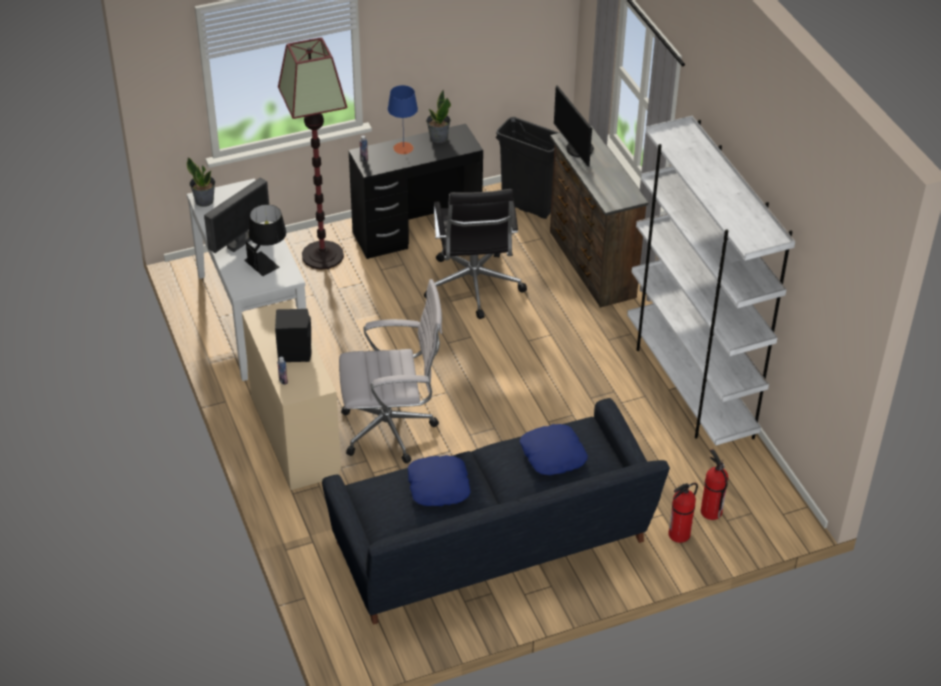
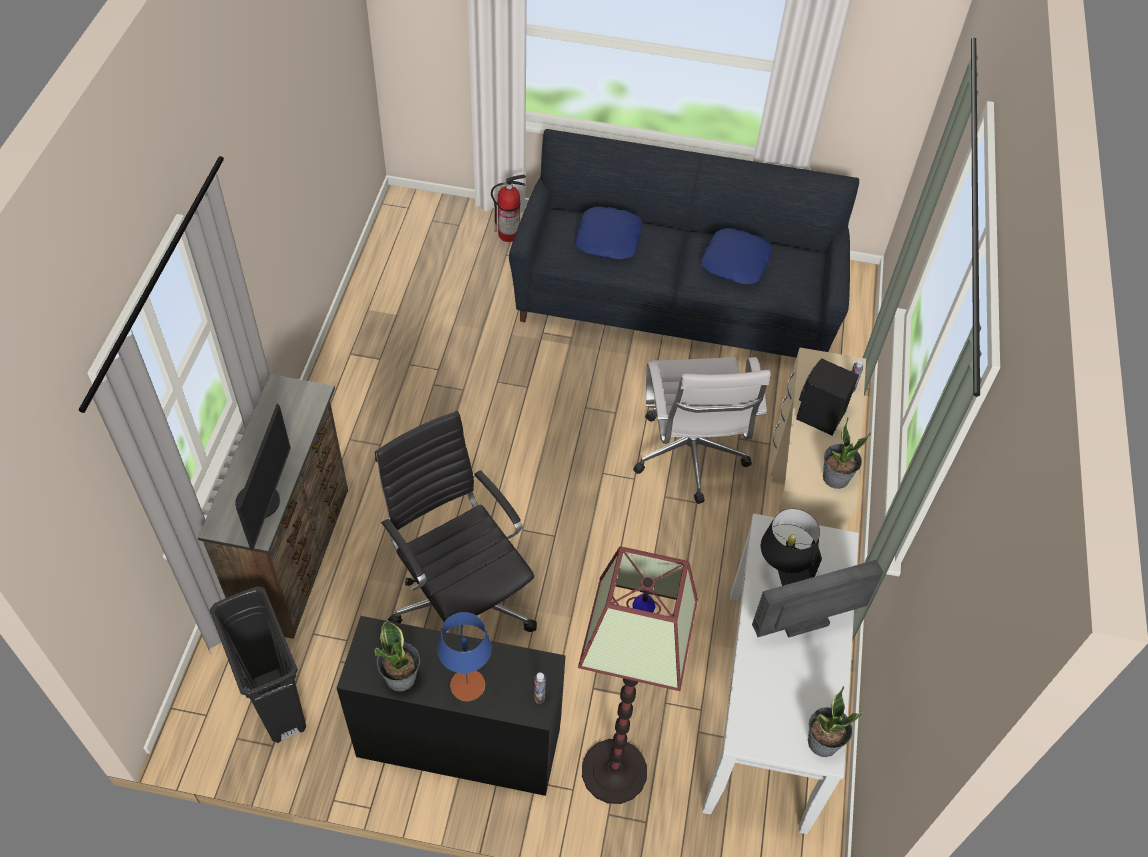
camera: 150 degrees left, 10 degrees up
(263, 319) = (835, 478): none -> potted plant
(392, 429) = (690, 459): white office chair -> white office chair turned 120 degrees counterclockwise
(473, 287) = (461, 601): black office chair -> black office chair turned 60 degrees counterclockwise
(690, 386) = (356, 351): white bookcase -> none
(710, 511) = (464, 238): fire extinguisher -> none

